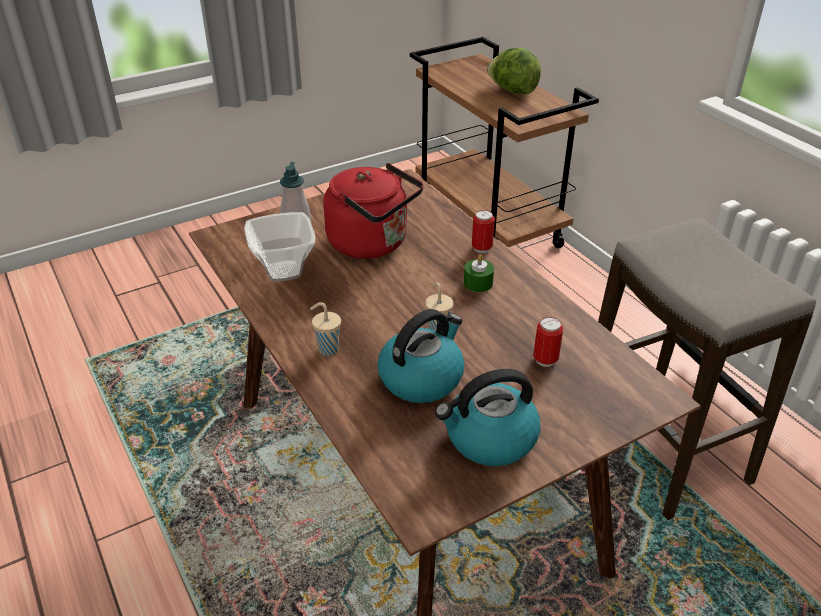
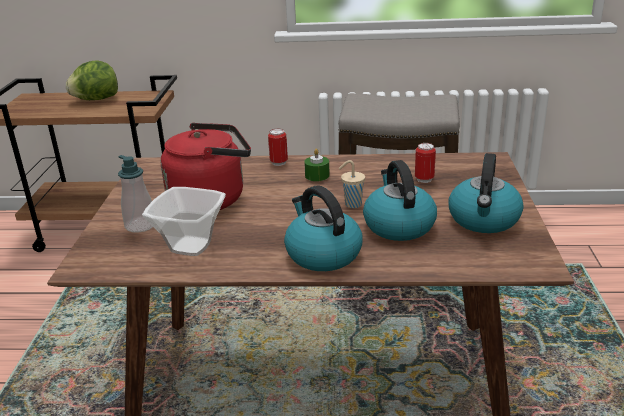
camera: 55 degrees left, 10 degrees down
(327, 349) = (322, 254): beige cup -> kettle

